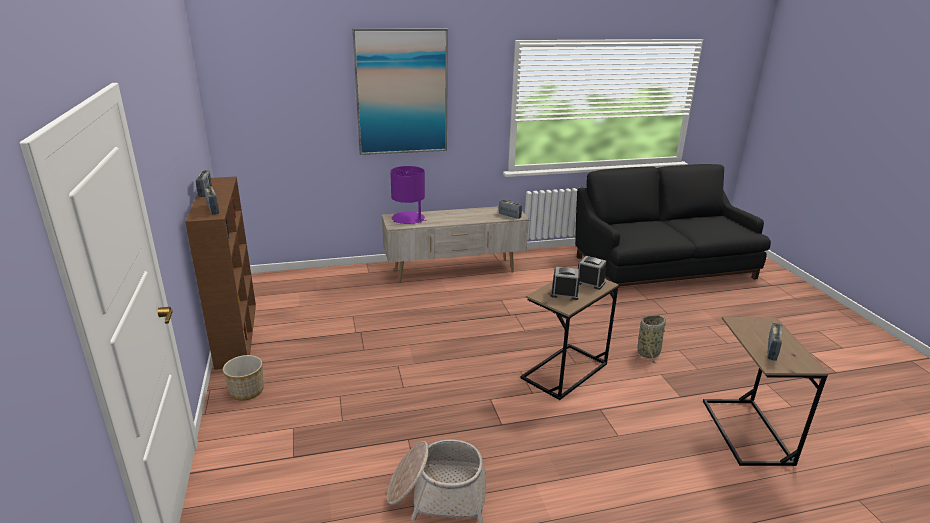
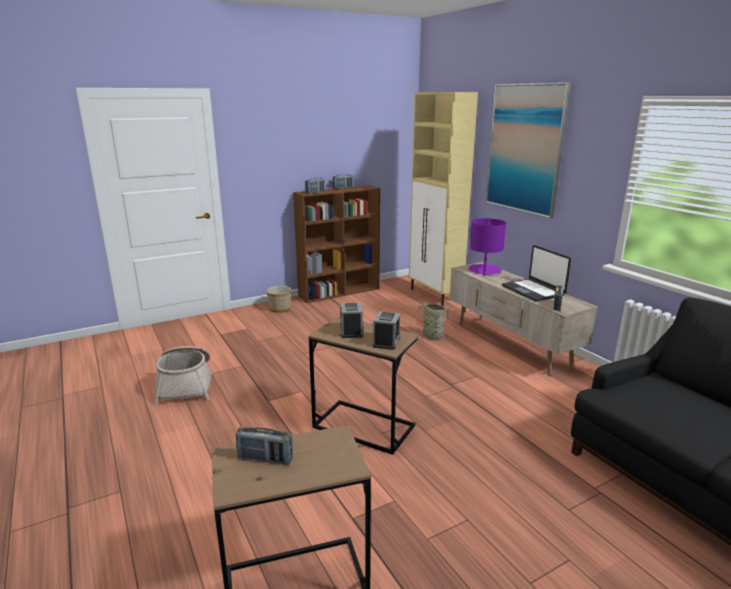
camera: 75 degrees right, 5 degrees down
(313, 277) = (435, 295): none -> beige cabinet
(473, 214) = (533, 290): none -> laptop
(649, 352) = (440, 489): basket -> basket (434, 336)

